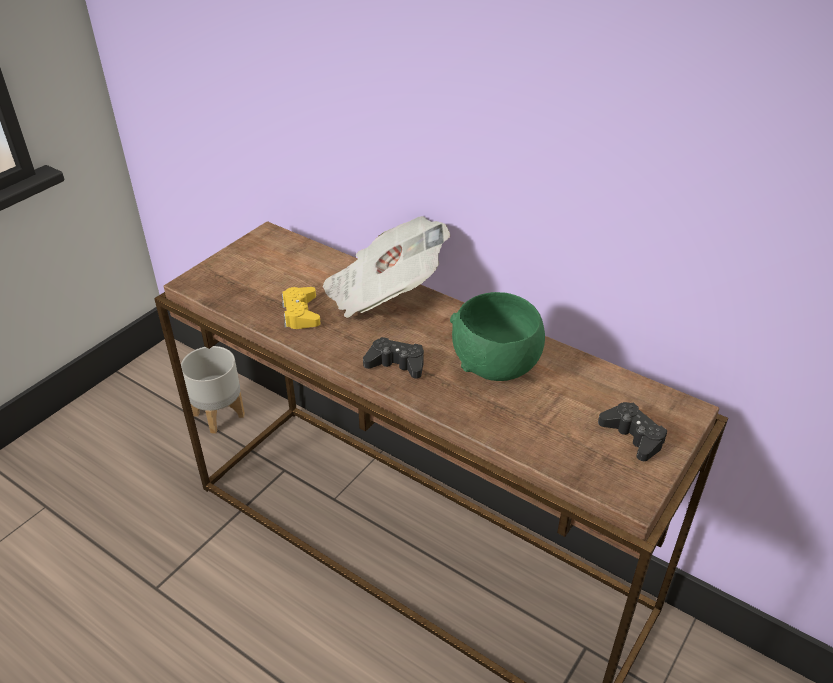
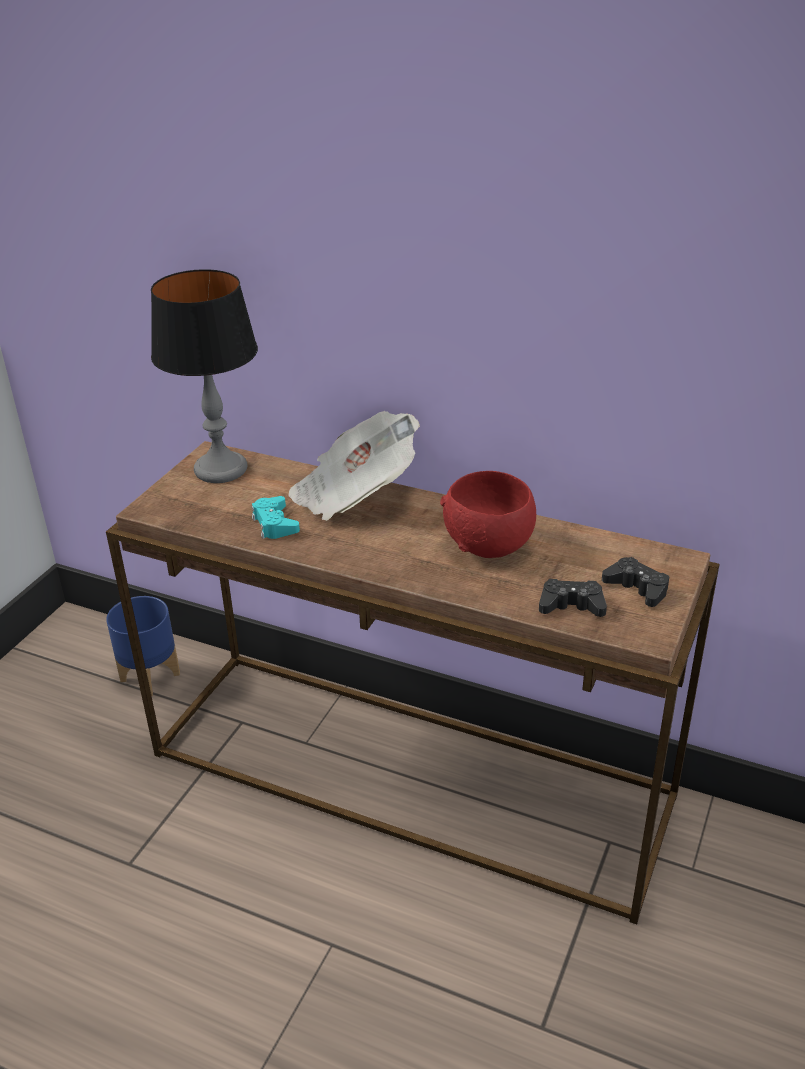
camera: 10 degrees left, 5 degrees down
(220, 414) = (151, 676): grey planter -> blue planter
(271, 251) = (220, 469): none -> table lamp
(301, 313) = (274, 524): yellow game controller -> turquoise game controller
(396, 364) = (389, 557): black game controller -> black game controller (571, 605)
(497, 366) = (490, 545): green bowl -> red bowl

